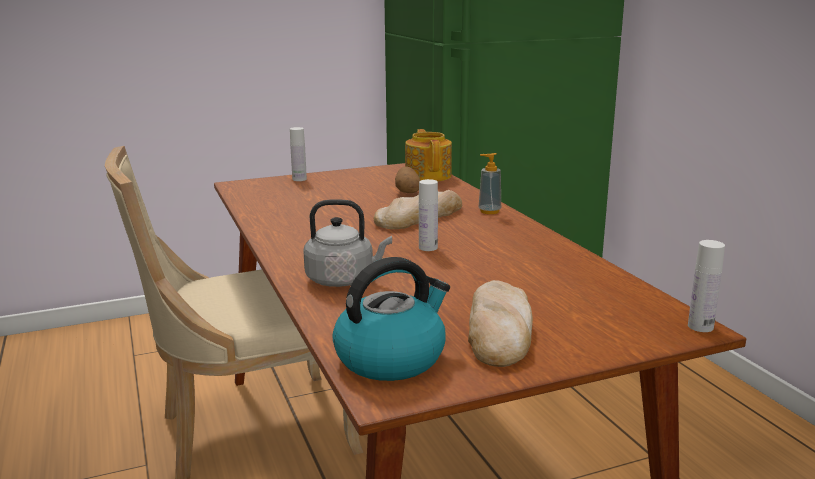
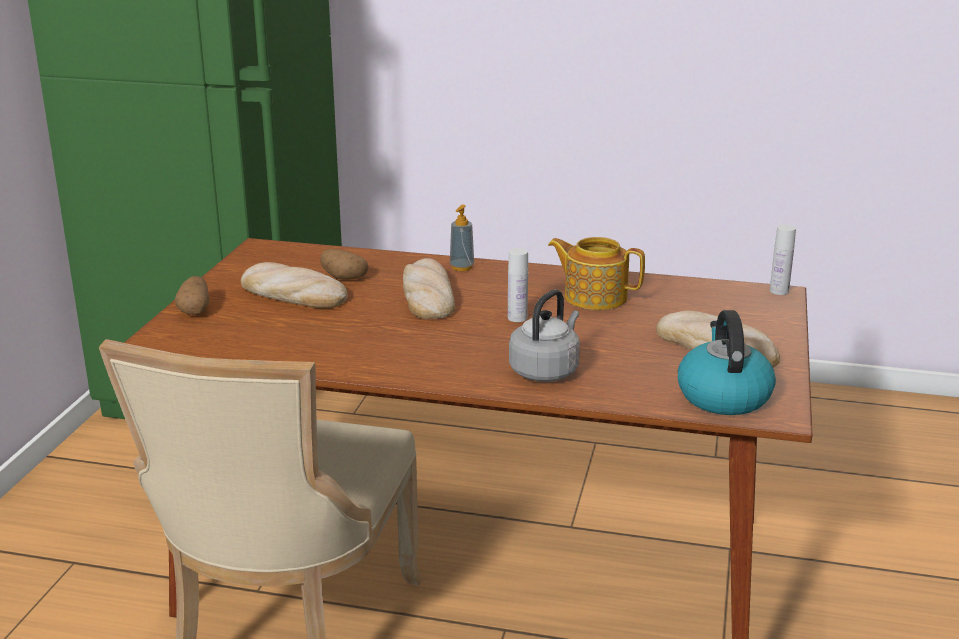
camera: 55 degrees left, 5 degrees up
(299, 179) = (195, 310): white bottle -> potato
(359, 189) = (292, 294): none -> bread
(428, 176) = (306, 254): teapot -> teapot (594, 297)

